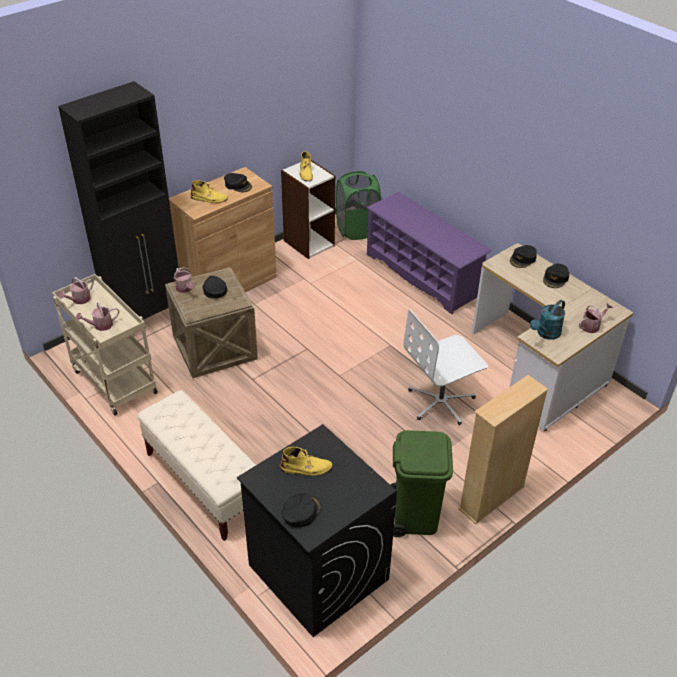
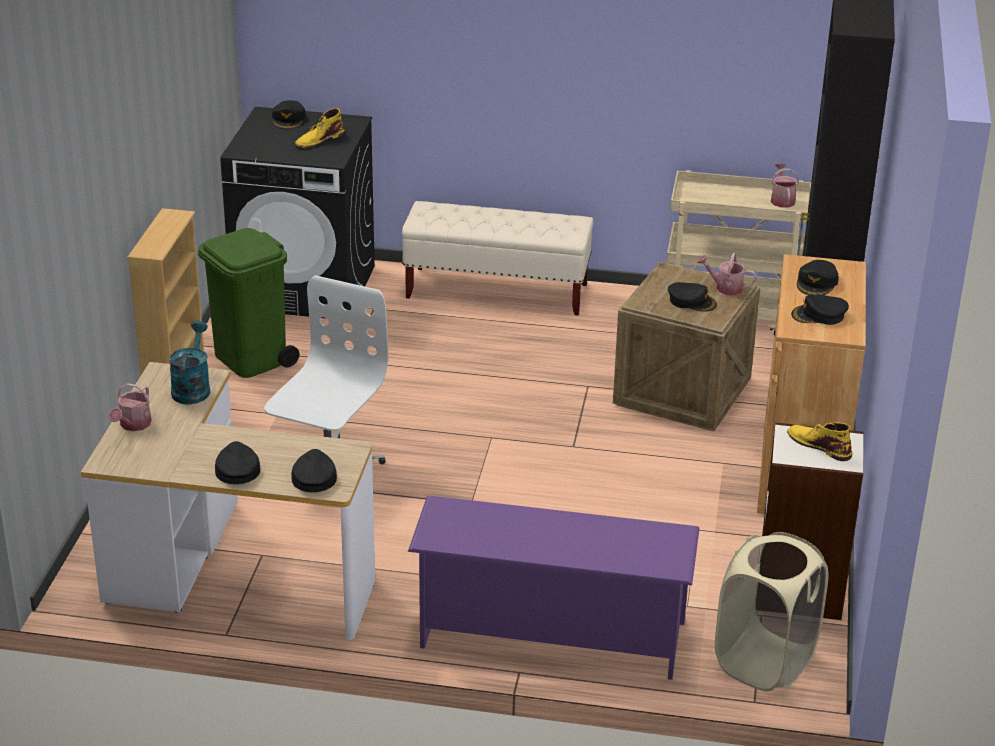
camera: 140 degrees right, 10 degrees down
(100, 325) = (715, 192): watering can -> none
(209, 198) = (817, 283): yellow boot -> black cap
(357, 229) = (765, 662): green laundry basket -> beige laundry basket

